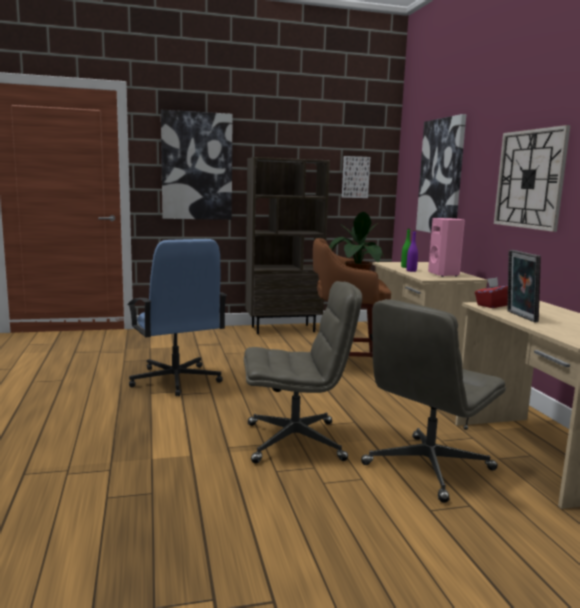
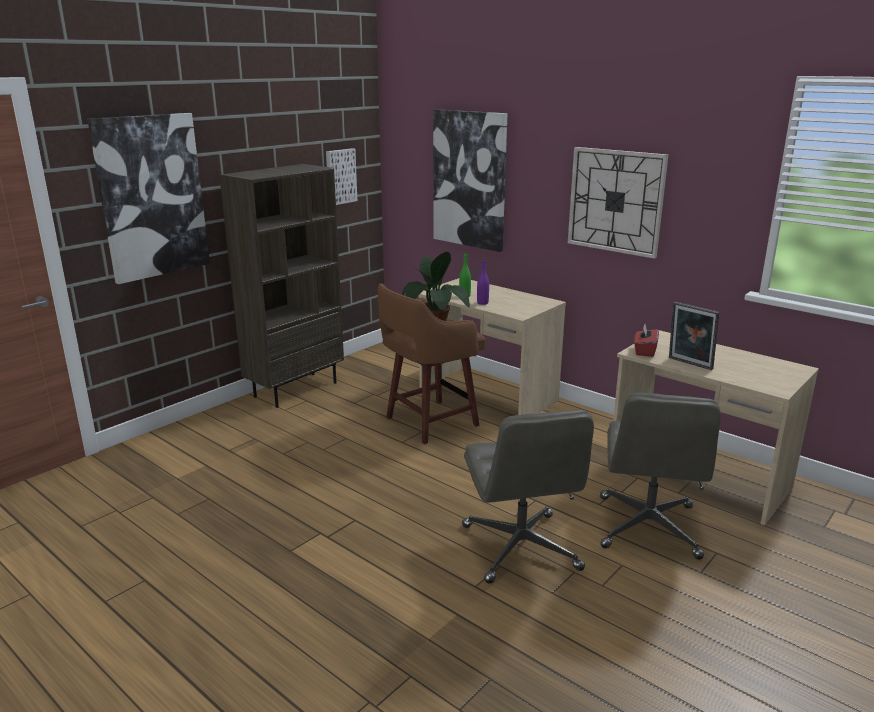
camera: 35 degrees left, 10 degrees up
(175, 380) = (290, 519): blue office chair -> none
(296, 441) = (521, 548): grey office chair -> grey office chair turned 120 degrees clockwise
(444, 274) = (521, 302): pink speaker -> none

